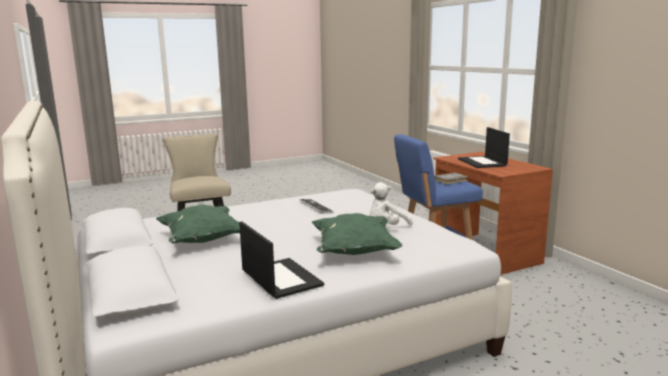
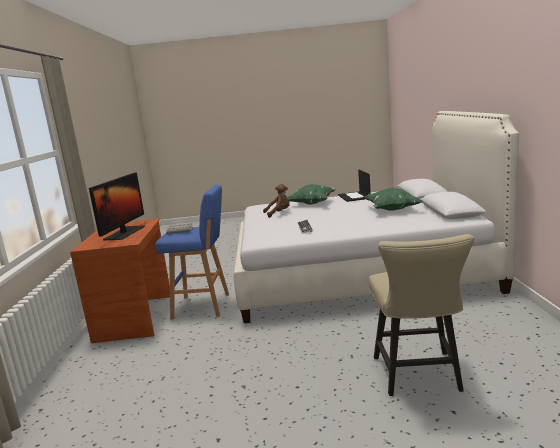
camera: 155 degrees left, 0 degrees up
(386, 227) = (279, 213): white plush toy -> brown plush toy
(482, 162) = (125, 233): laptop -> monitor

